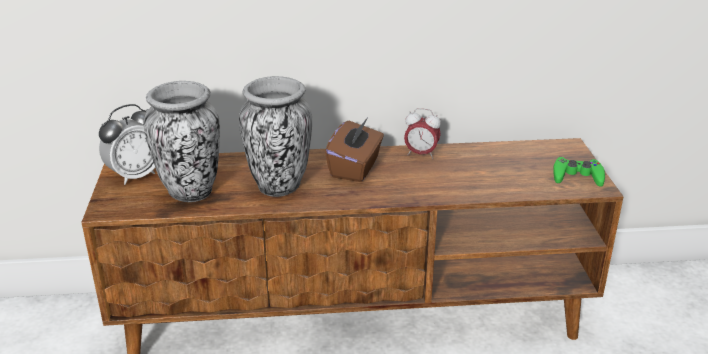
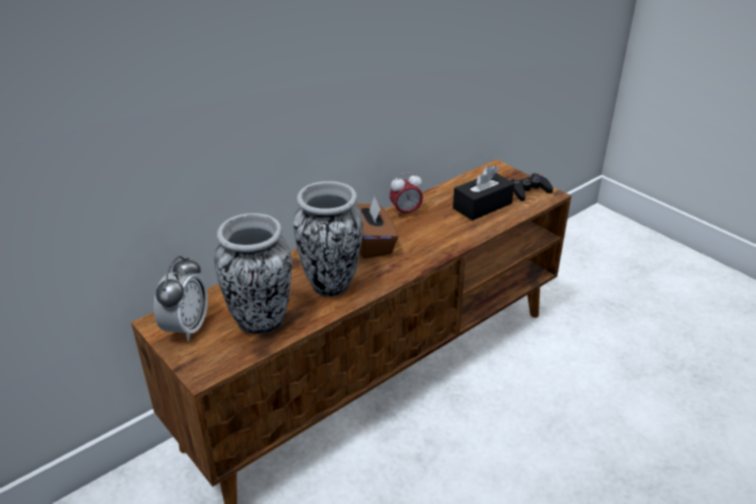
camera: 35 degrees left, 5 degrees up
(506, 173) = (482, 206): none -> black tissue box
(577, 176) = (529, 191): green game controller -> black game controller

